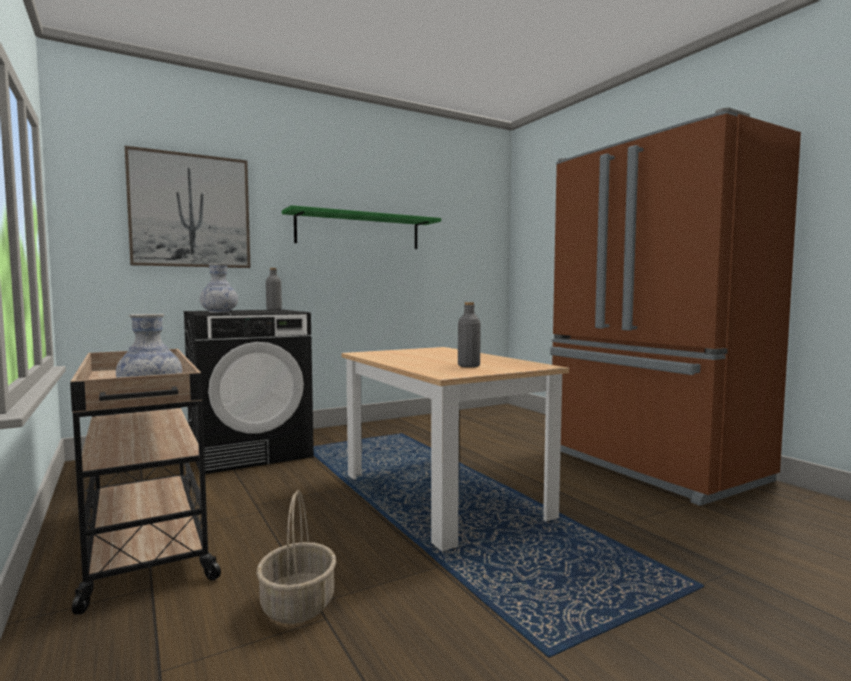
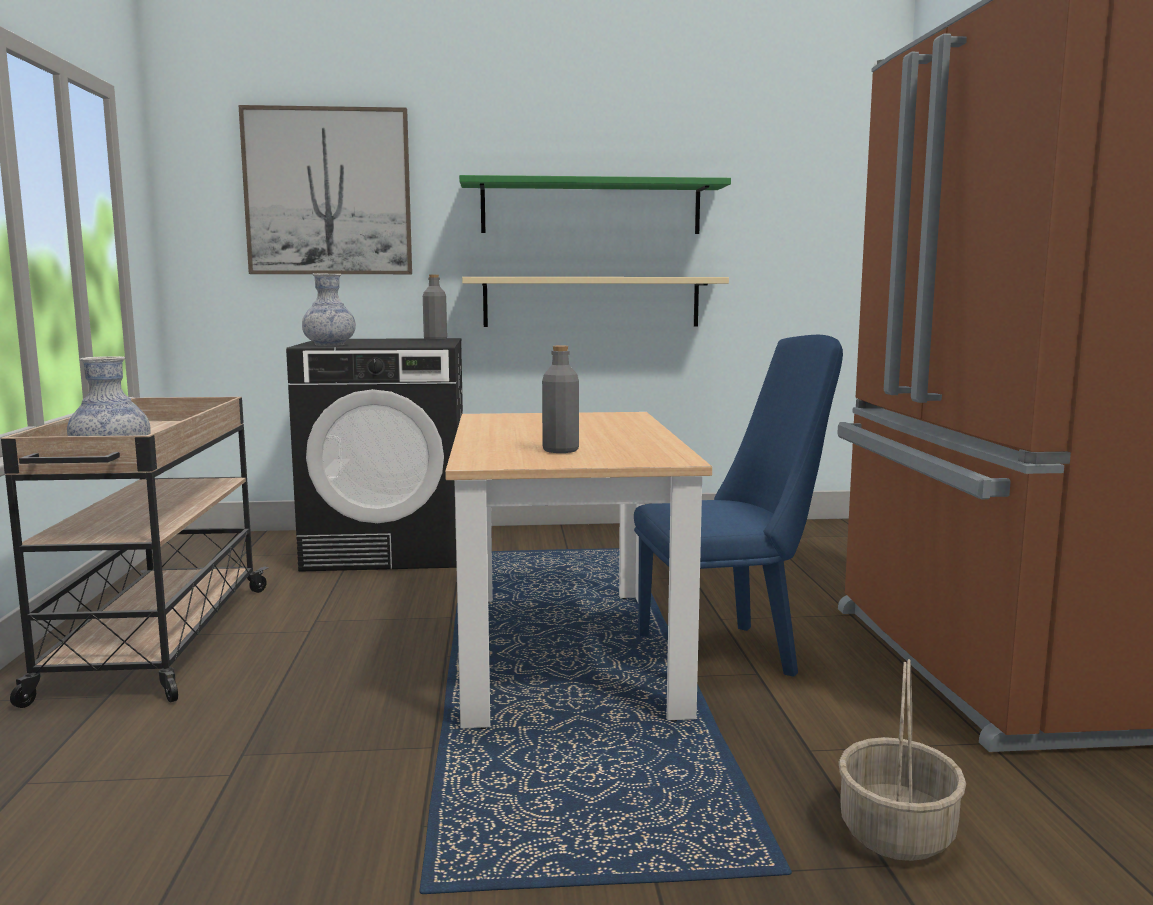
camera: 25 degrees right, 5 degrees up
(298, 605) = (221, 752): basket -> basket (898, 833)
(360, 287) = (591, 302): none -> beige shelf
(525, 480) = (728, 652): none -> blue chair

